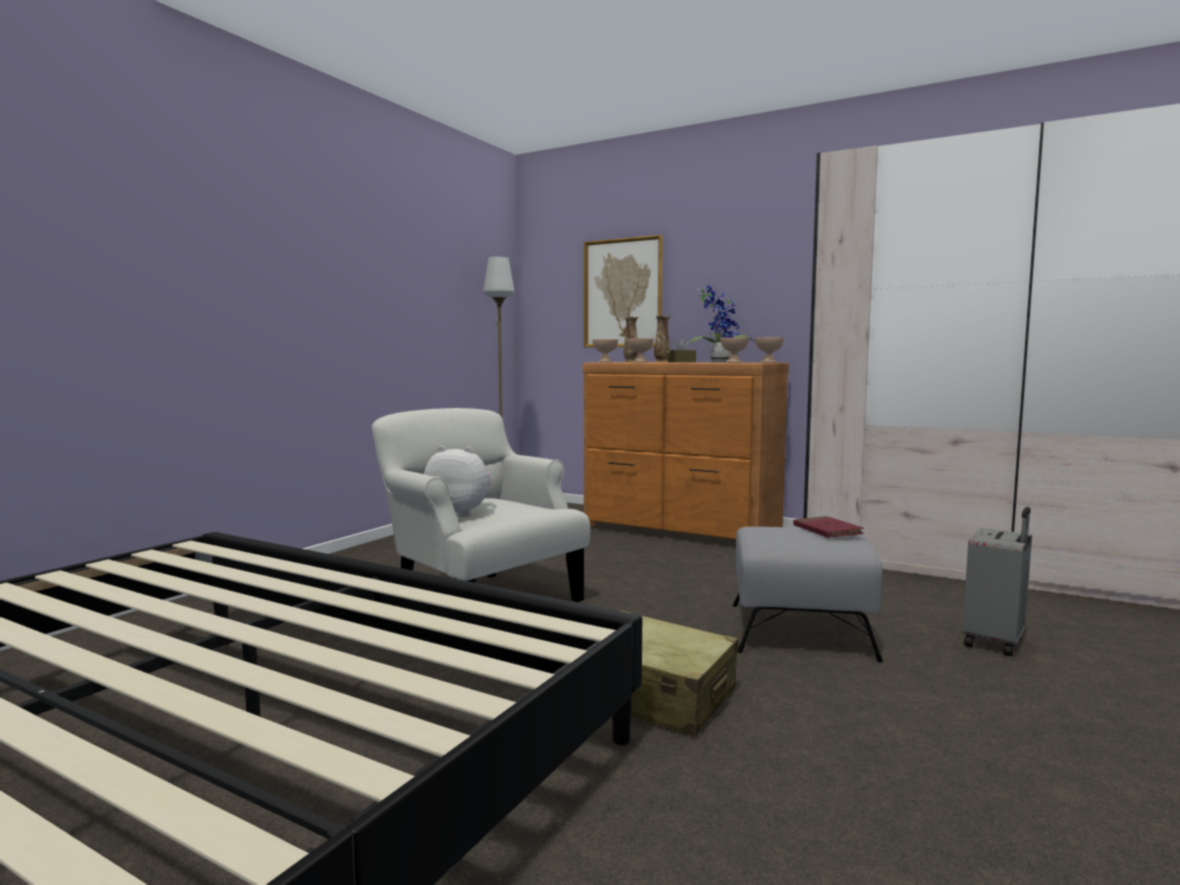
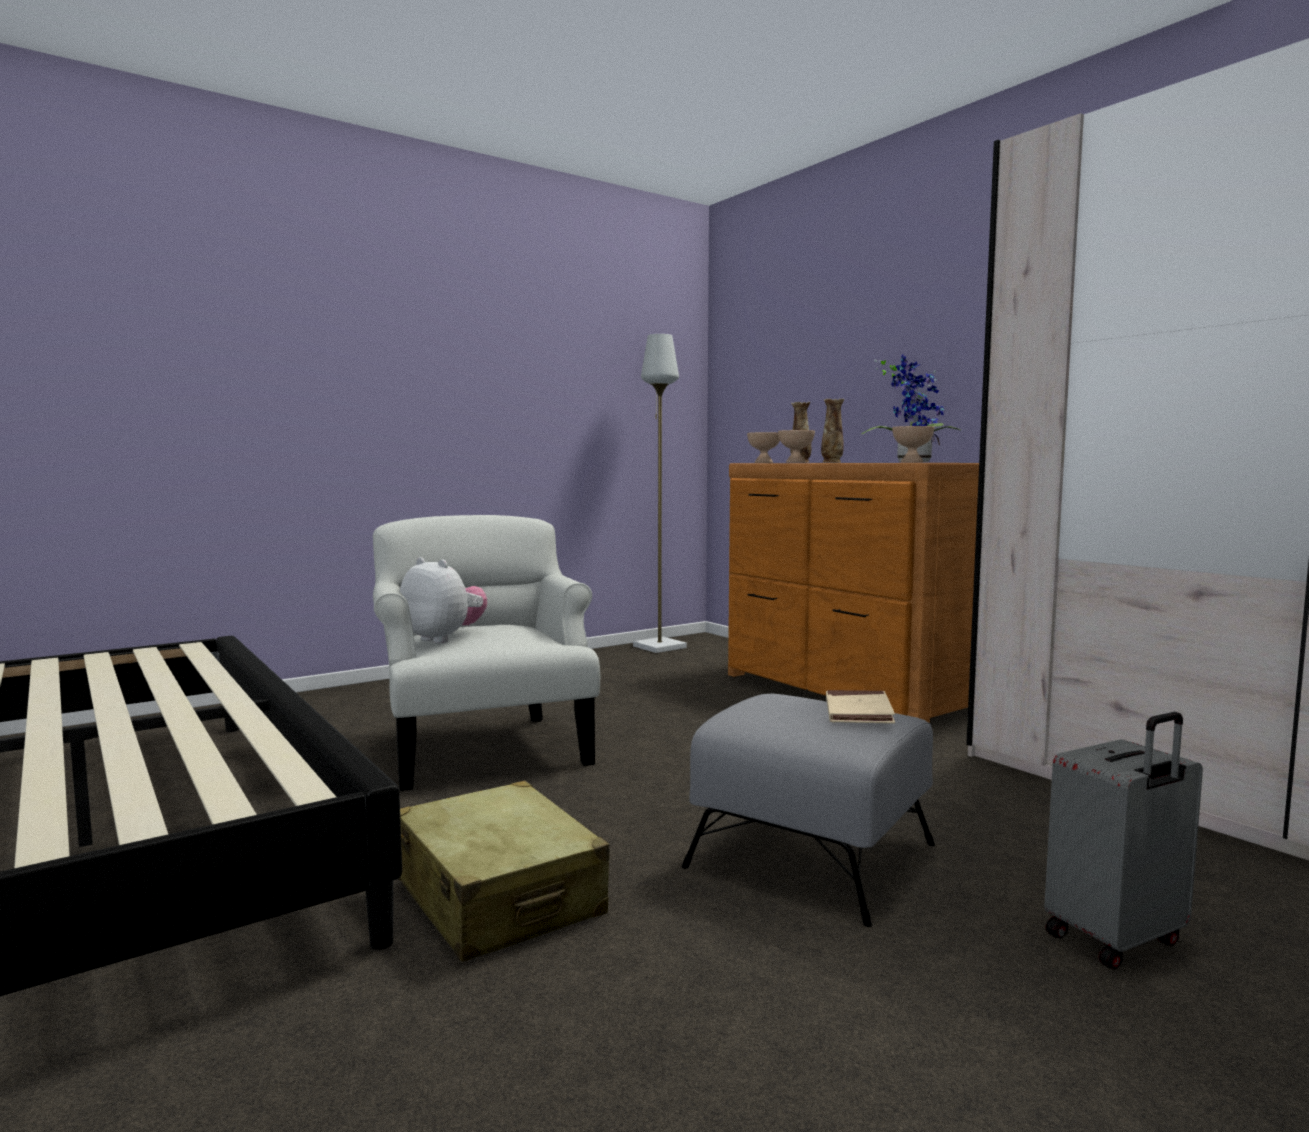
camera: 25 degrees right, 0 degrees up
(623, 293) = (815, 372): picture -> none
(680, 362) = (868, 462): brown tissue box -> none
(769, 362) = (964, 462): beige bowl -> none
(827, 531) = (858, 712): red book -> beige book

